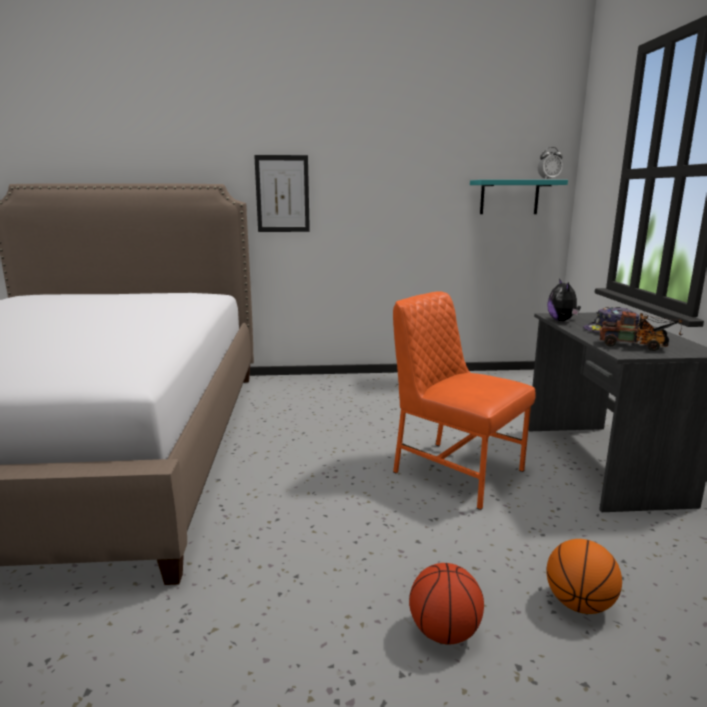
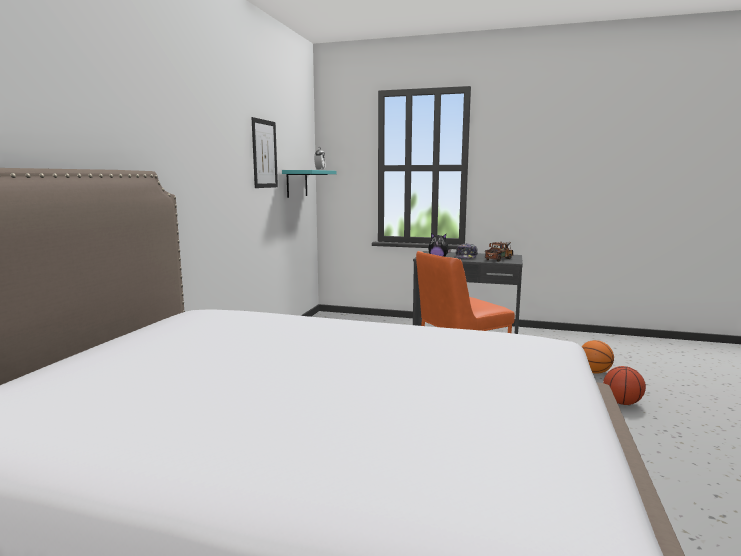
camera: 70 degrees left, 5 degrees down
(282, 194) = (182, 183): picture -> picture (264, 154)

